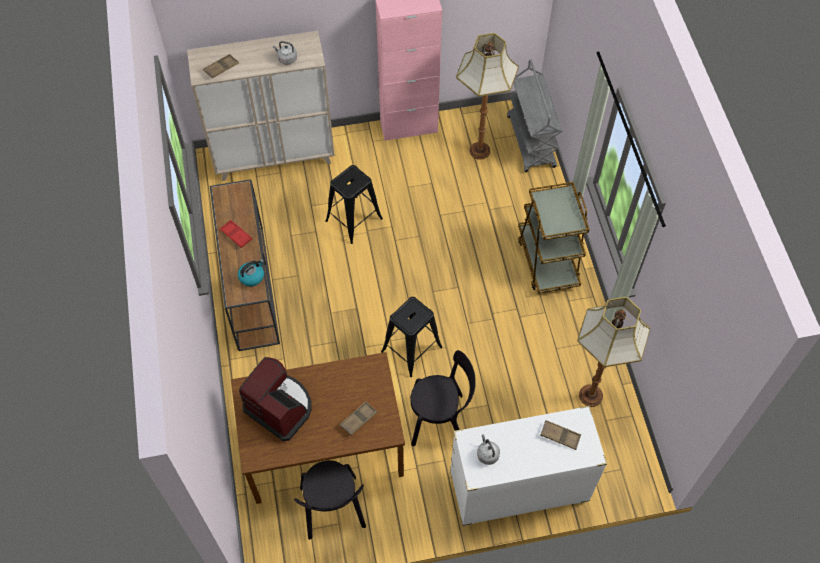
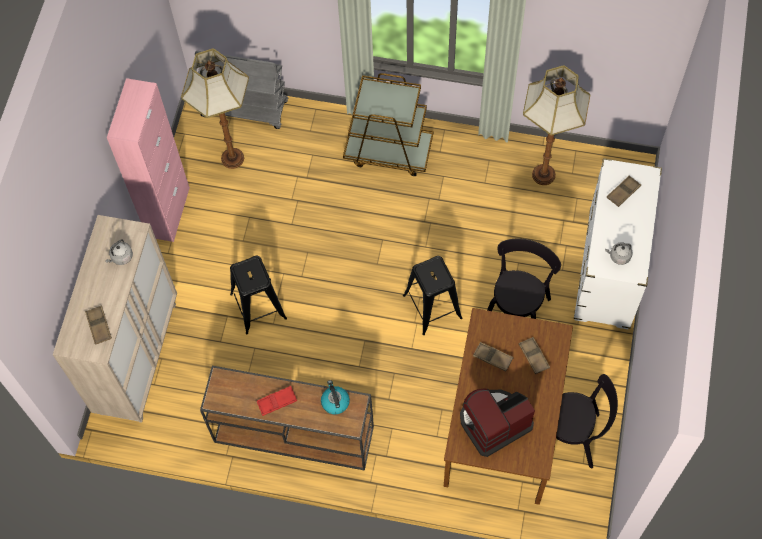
camera: 65 degrees left, 5 degrees up
(343, 385) = (492, 357): none -> brown tray

